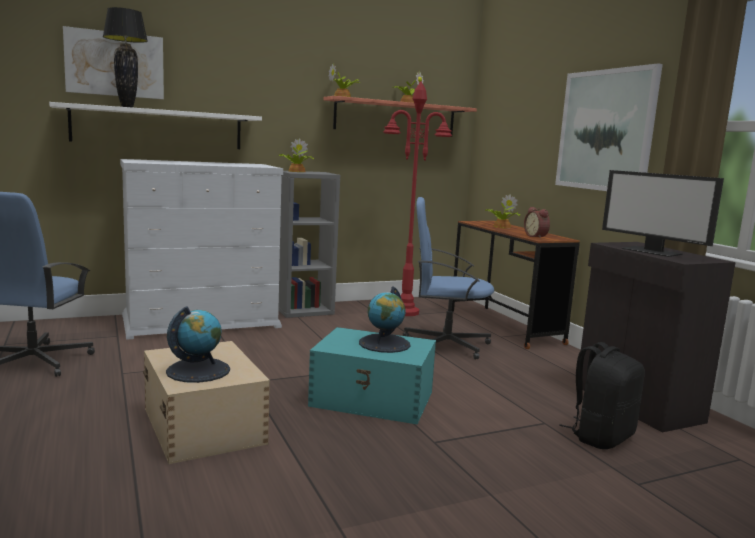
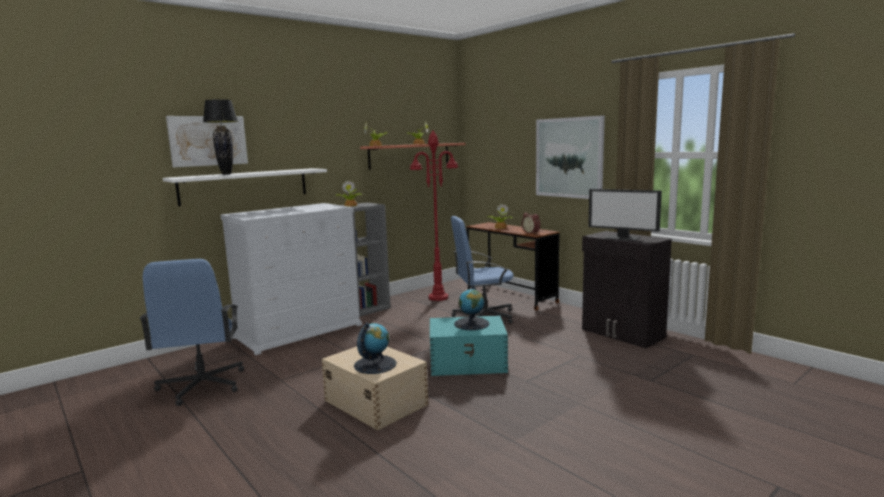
camera: 15 degrees left, 0 degrees up
(600, 437) = (615, 358): black backpack -> none

